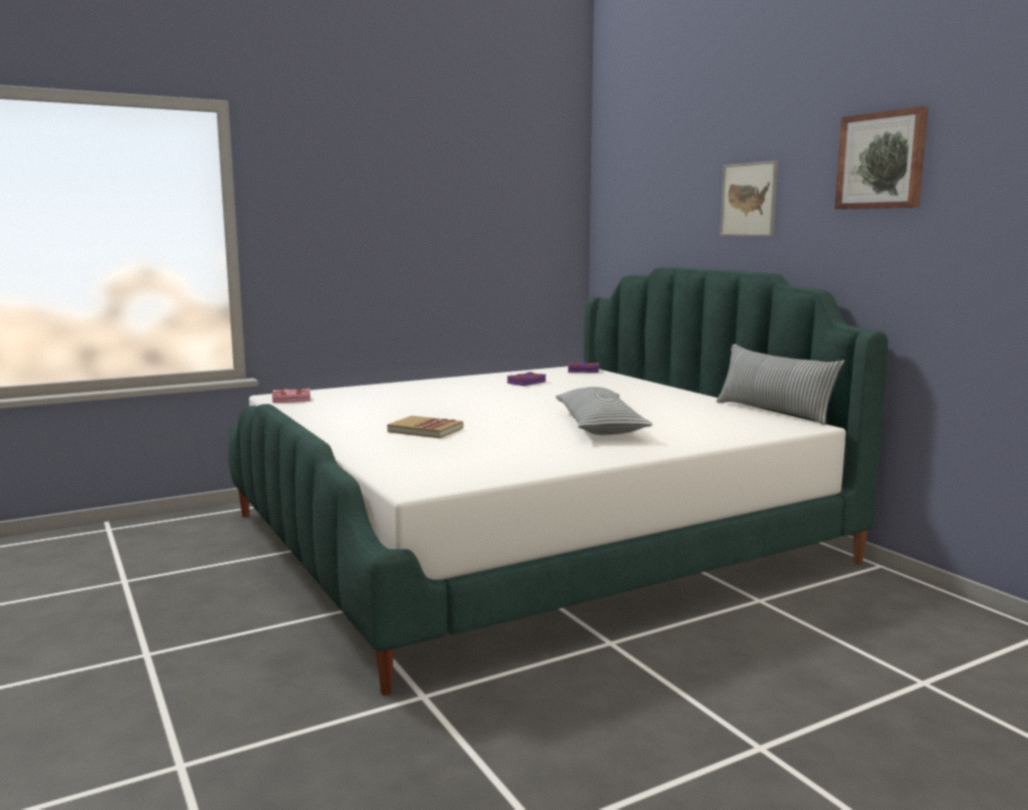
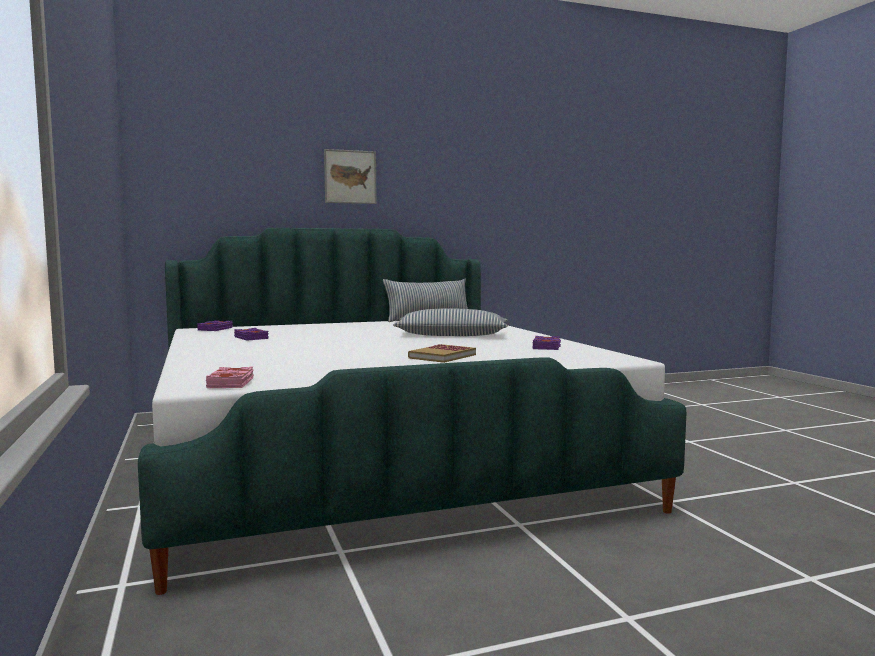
camera: 80 degrees left, 5 degrees down
(515, 459) = (547, 347): none -> purple book
(882, 160) = (454, 161): picture -> none

